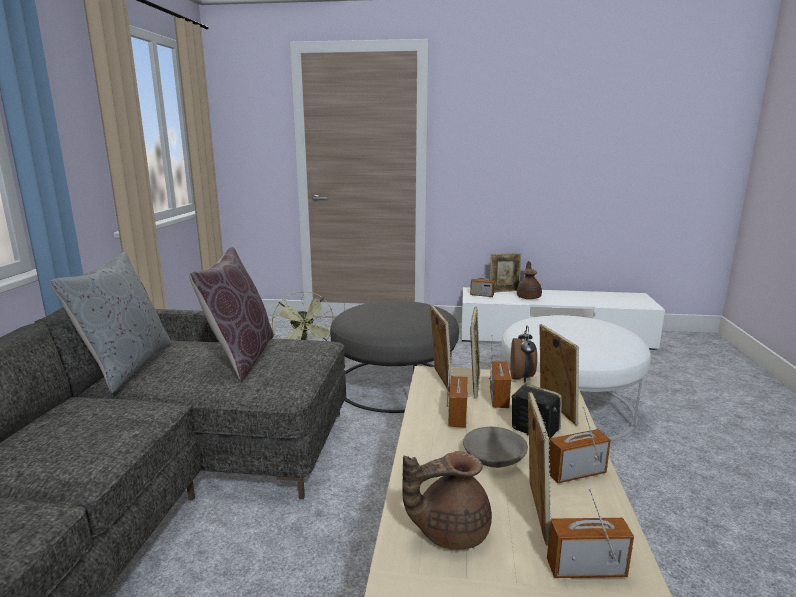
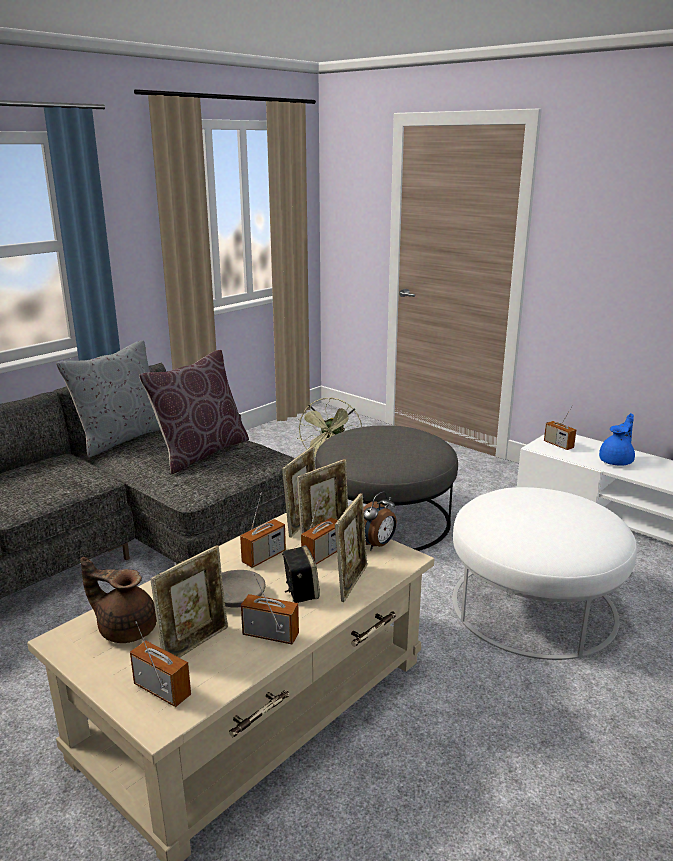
camera: 35 degrees right, 5 degrees up
(504, 291) = (597, 446): picture frame -> none
(528, 297) = (617, 461): brown teapot -> blue teapot

